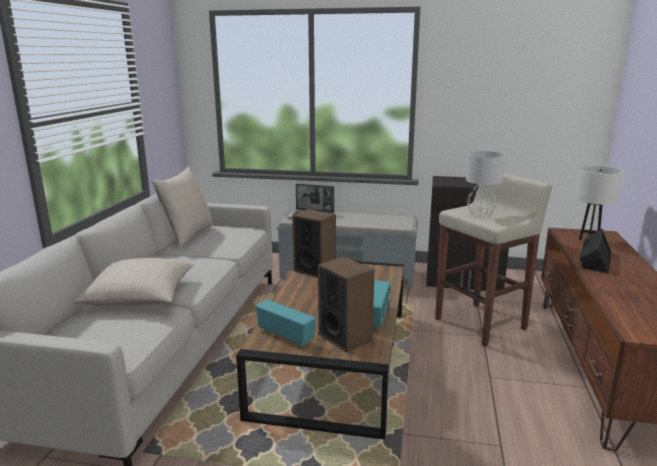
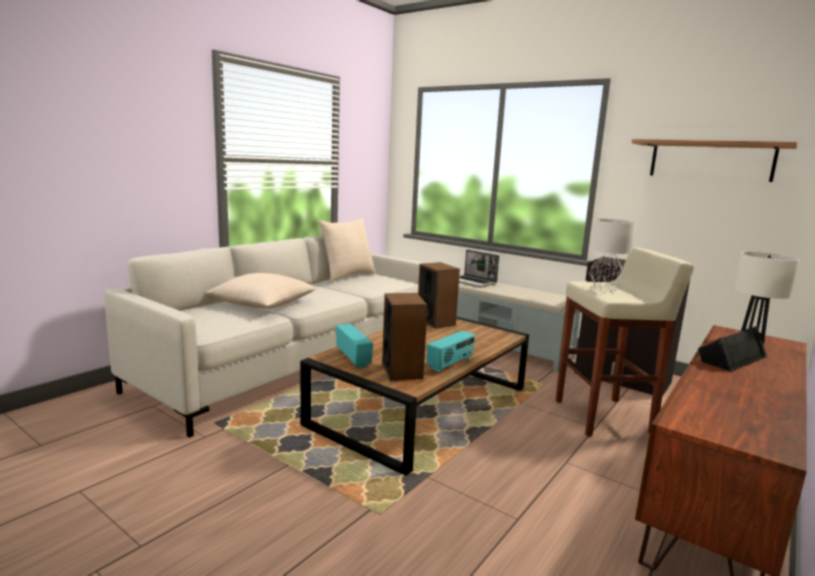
camera: 25 degrees right, 5 degrees down
(513, 82) = (710, 160): none -> shelf

